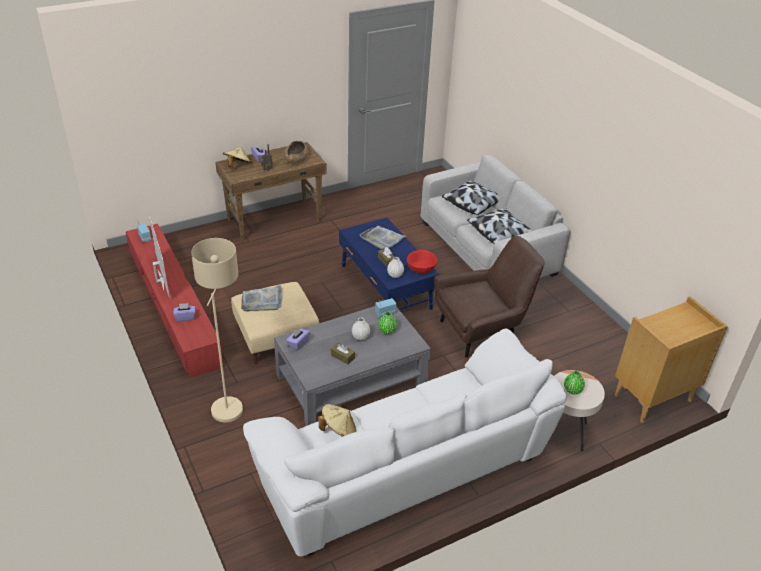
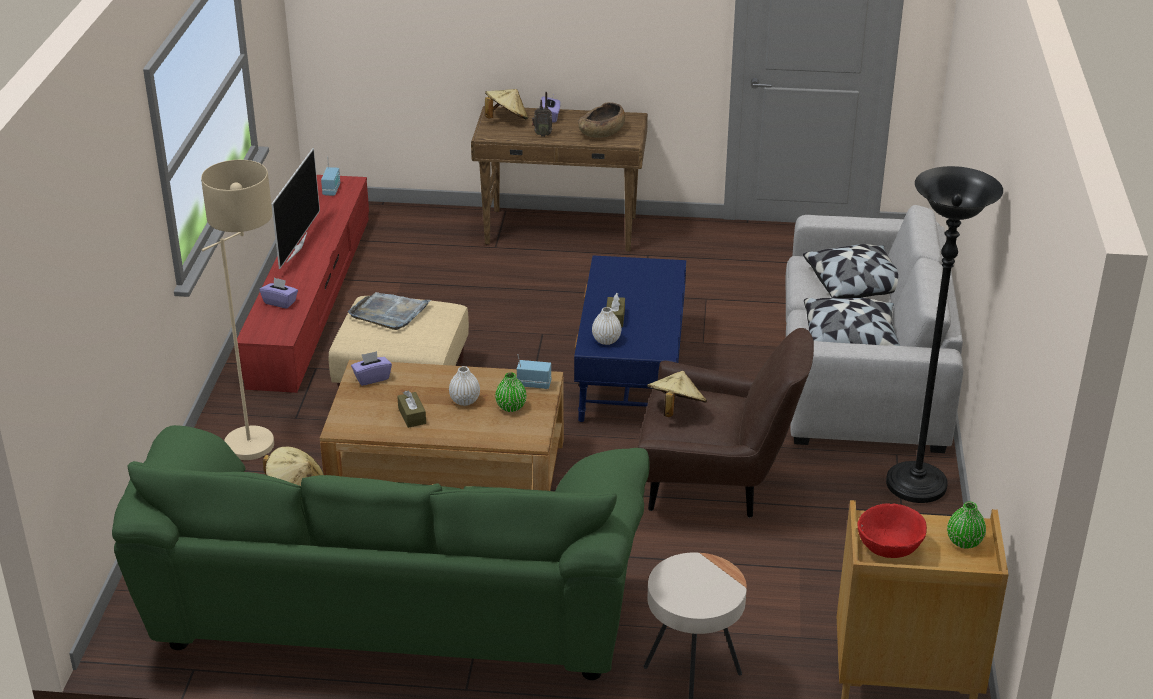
camera: 35 degrees right, 5 degrees down
(351, 380) = (447, 473): grey coffee table -> brown coffee table
(382, 239) = (643, 287): grey tray -> none
(404, 473) = (394, 616): white sofa -> green sofa
(420, 269) = (655, 345): red bowl -> red bowl (888, 546)
(466, 300) = (675, 409): none -> beige hat
(562, 295) = (916, 486): none -> black floor lamp
(572, 390) = (687, 583): green vase -> green vase (964, 542)

